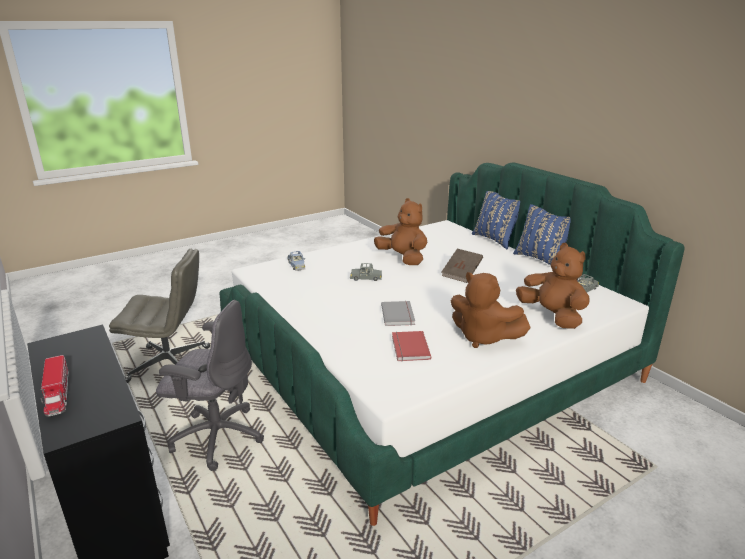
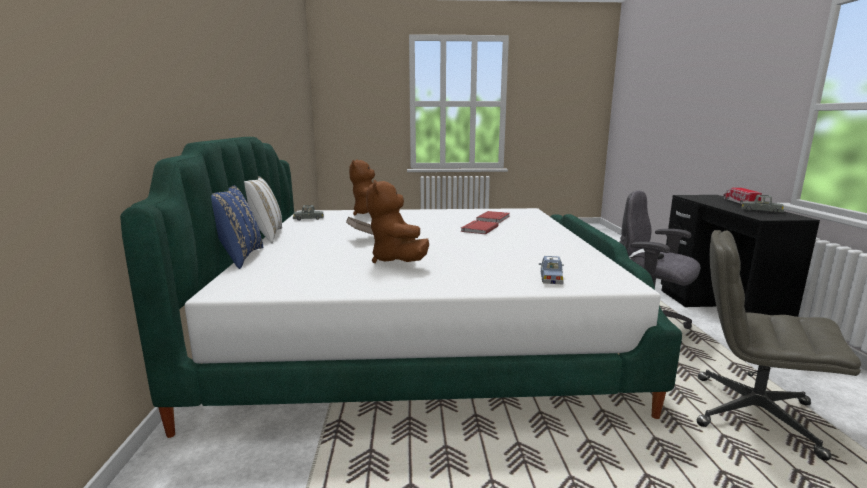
camera: 150 degrees left, 10 degrees down
(366, 278) = (472, 252): grey toy car -> grey toy car (761, 211)
(399, 315) = (478, 229): grey book -> red book
(483, 337) = (438, 215): brown plush toy -> none
(541, 259) = (264, 236): blue pillow -> white pillow

